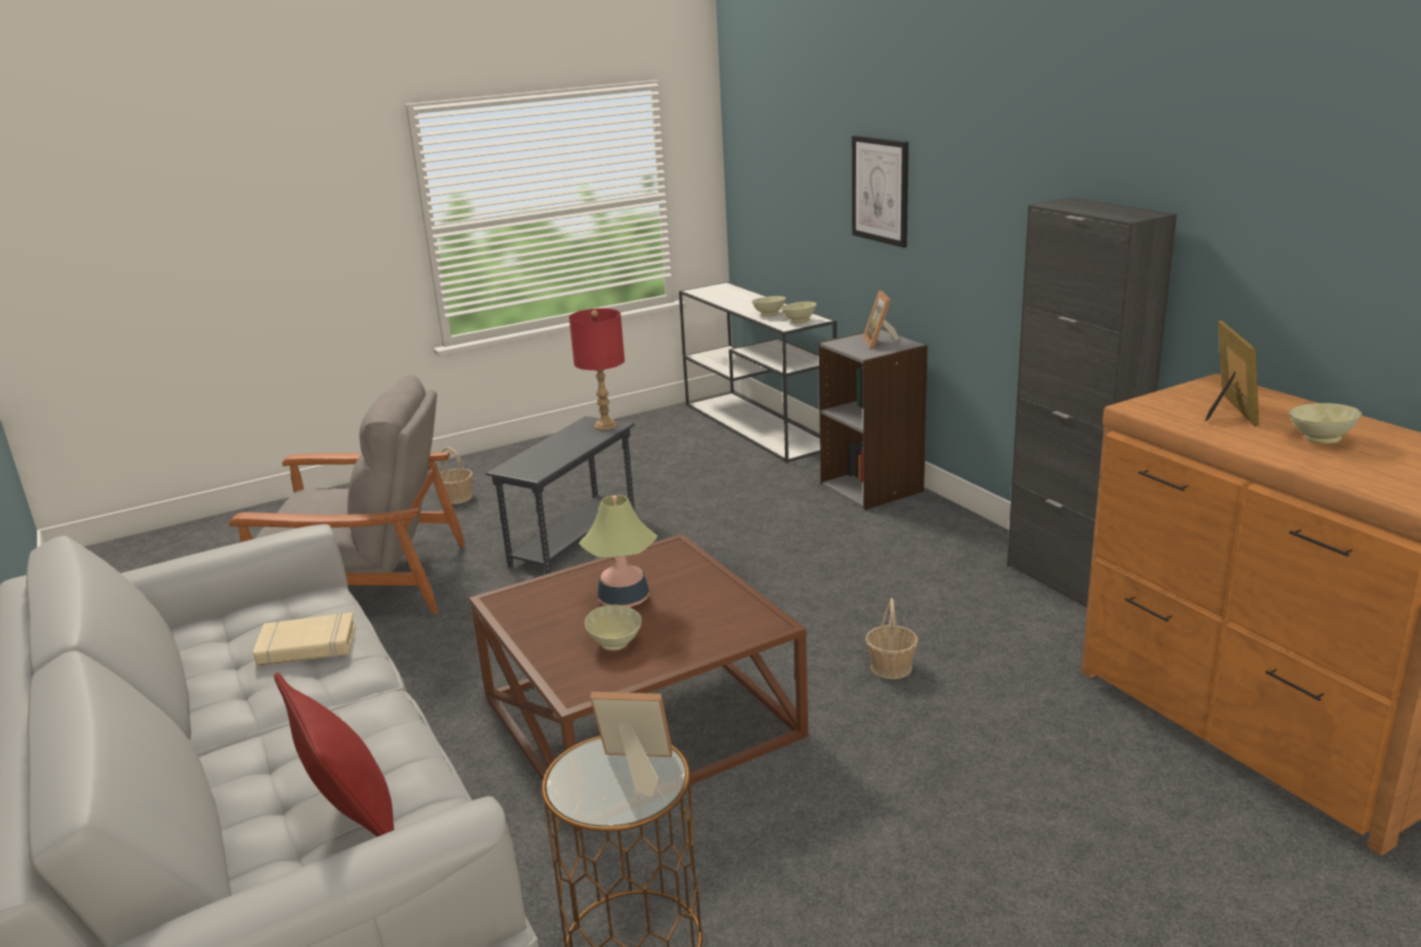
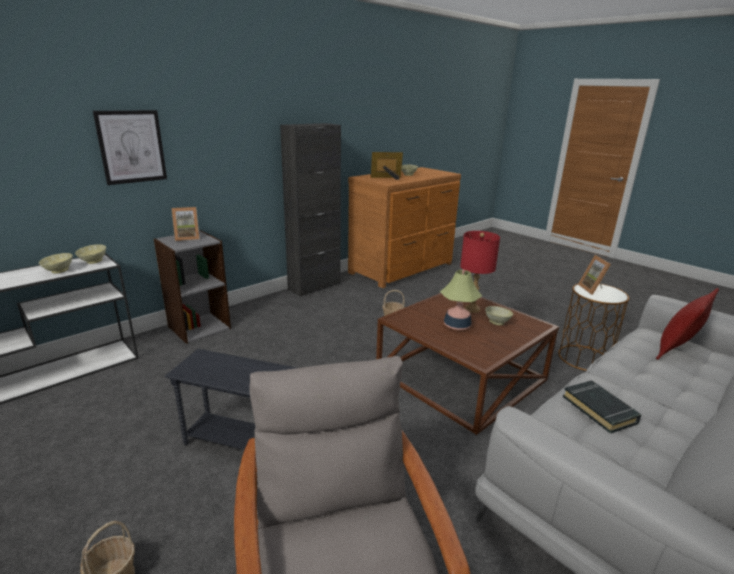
camera: 105 degrees left, 0 degrees up
(307, 646) = (599, 409): beige book -> black book
(605, 425) = (199, 360): red table lamp -> red table lamp (472, 309)

